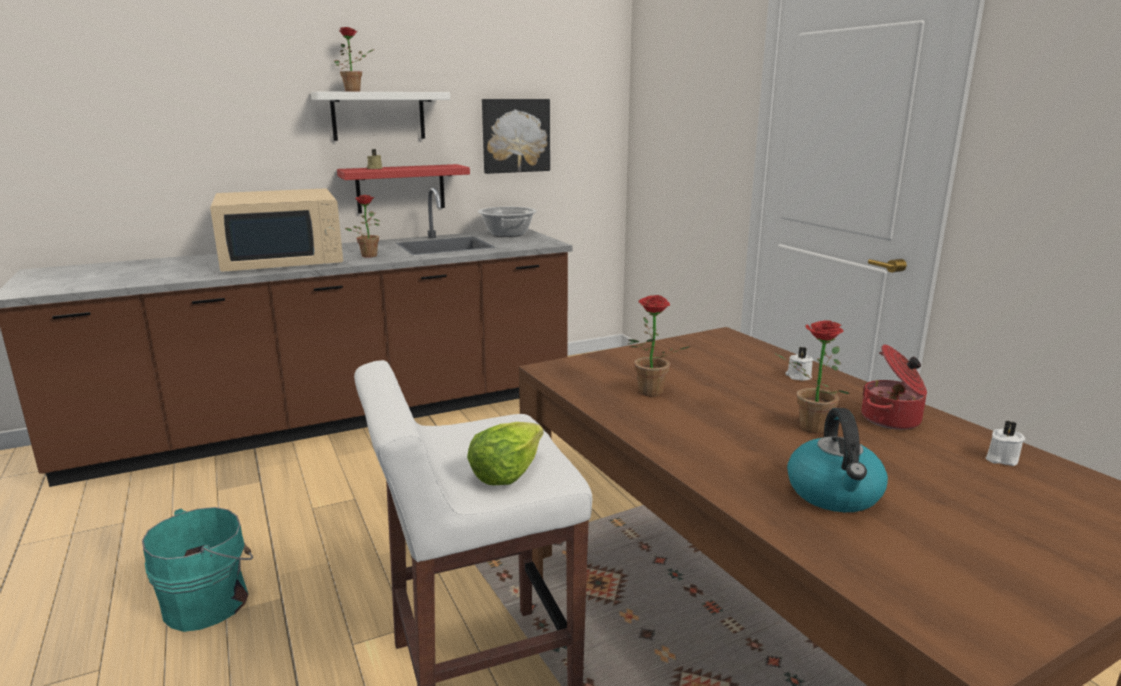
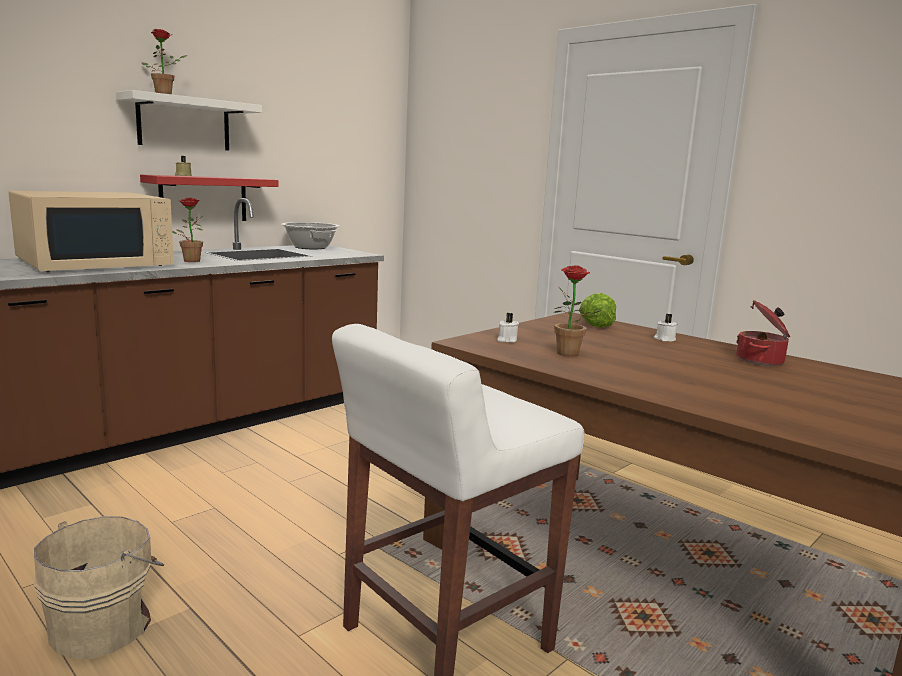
camera: 20 degrees left, 5 degrees down
(210, 601) = (105, 625): turquoise bucket -> beige bucket
(506, 472) = (503, 418): lettuce -> lettuce (596, 324)
(515, 135) = (311, 155): picture -> none
(807, 428) = (712, 368): potted plant -> none
(834, 494) = (782, 404): kettle -> none
(1000, 459) = (855, 377): white candle -> white candle (506, 340)

